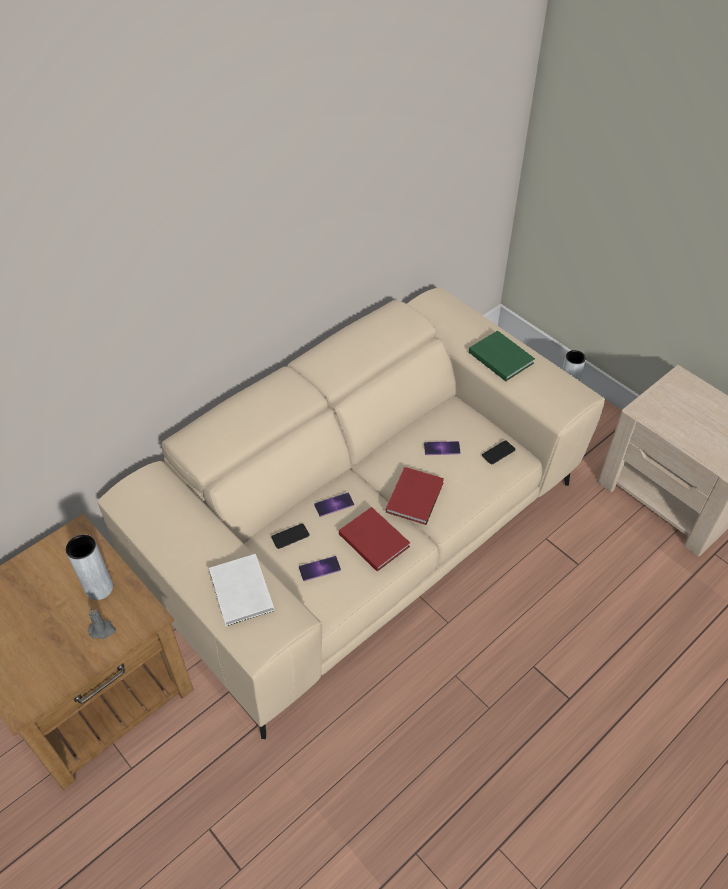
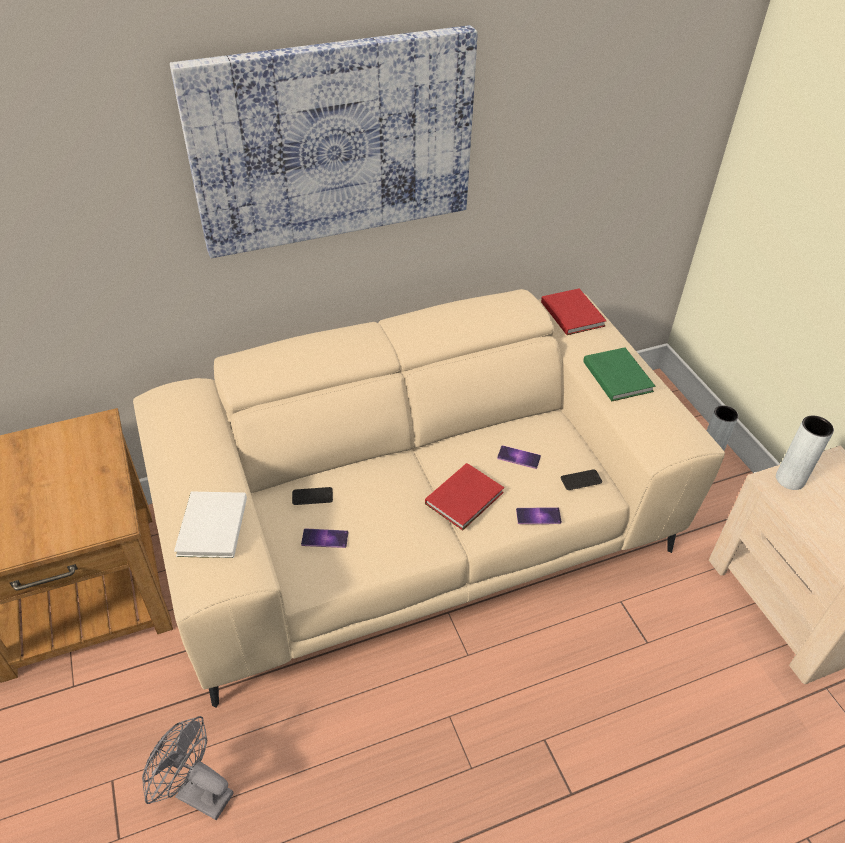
camera: 20 degrees right, 5 degrees down
(99, 588) = (88, 481): grey vase -> grey vase (790, 479)
(102, 630) = (66, 522): grey candle -> none
(238, 228) = (333, 141): none -> picture
(285, 810) = (196, 792): none -> grey fan
(334, 504) = (374, 479): phone -> phone (538, 516)
(373, 539) = (397, 526): red book -> red book (572, 313)

